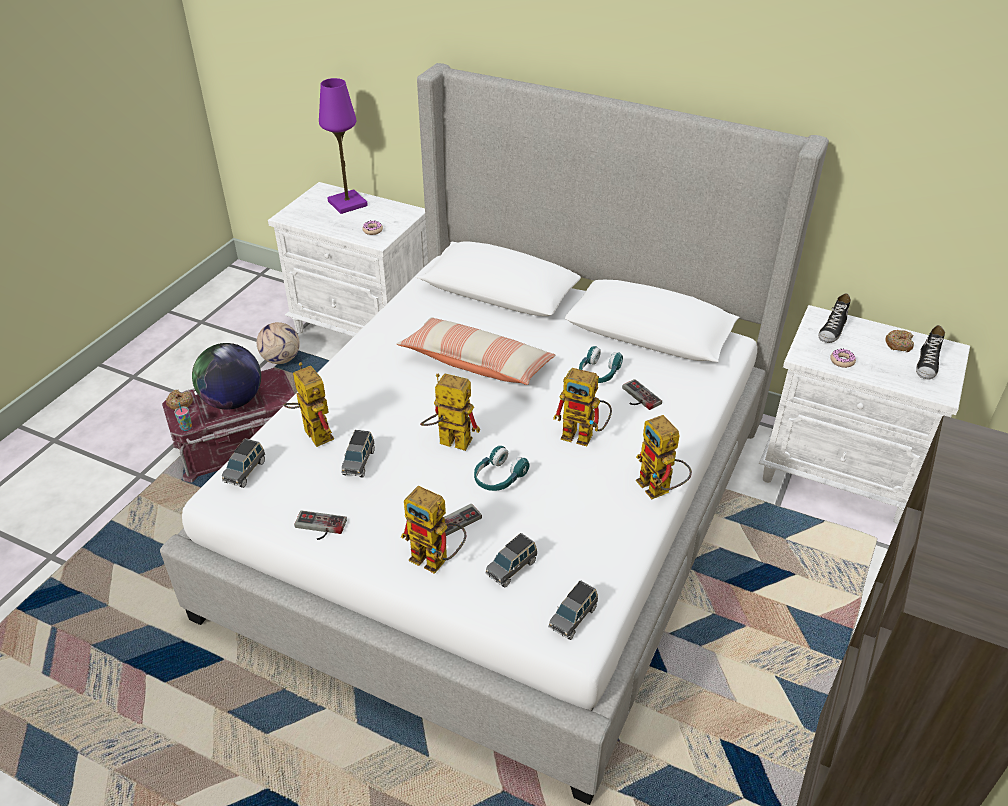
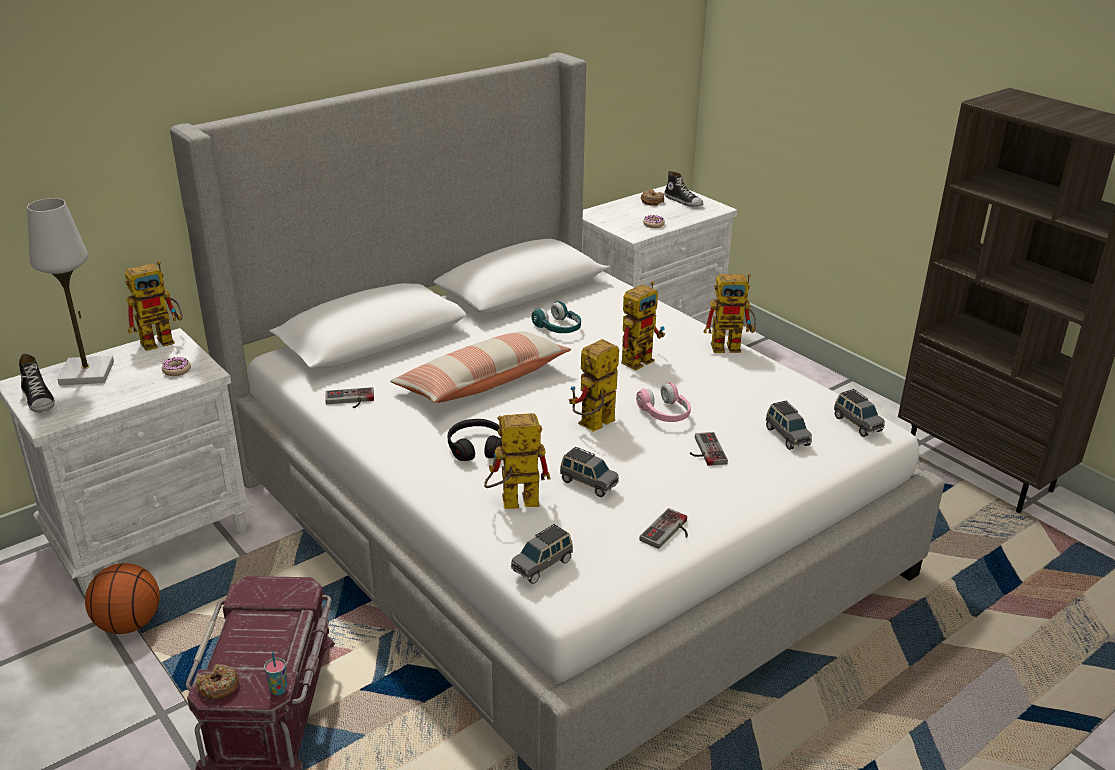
camera: 65 degrees left, 10 degrees down
(233, 401) = (263, 635): globe -> none
(245, 471) = (542, 565): grey toy car -> grey toy car turned 90 degrees clockwise
(281, 359) = (129, 624): football -> basketball
(347, 203) = (87, 373): purple table lamp -> white table lamp
(380, 391) = (476, 447): none -> black headphones
(437, 560) = (755, 473): toy robot -> toy robot (164, 339)
(498, 478) = (665, 414): turquoise headphones -> pink headphones
(637, 397) = (608, 321): game controller -> game controller (350, 400)
(832, 330) = (613, 216): shoe -> shoe (39, 399)

